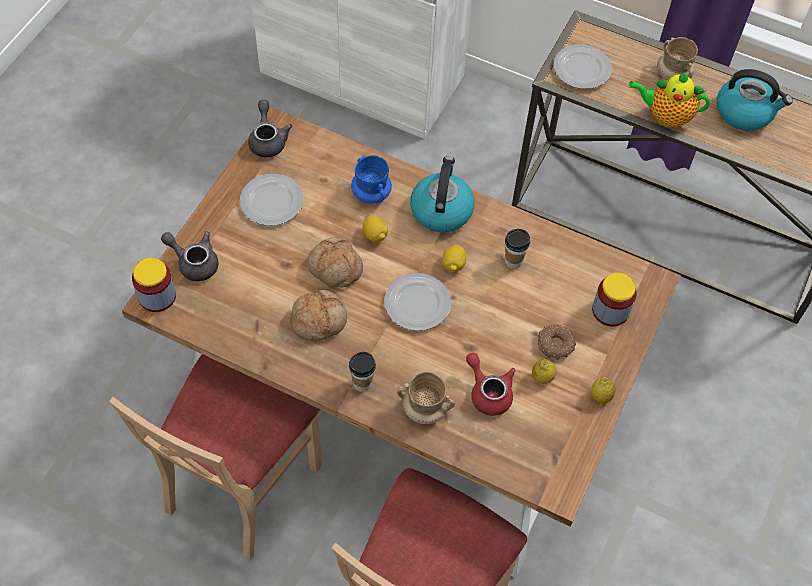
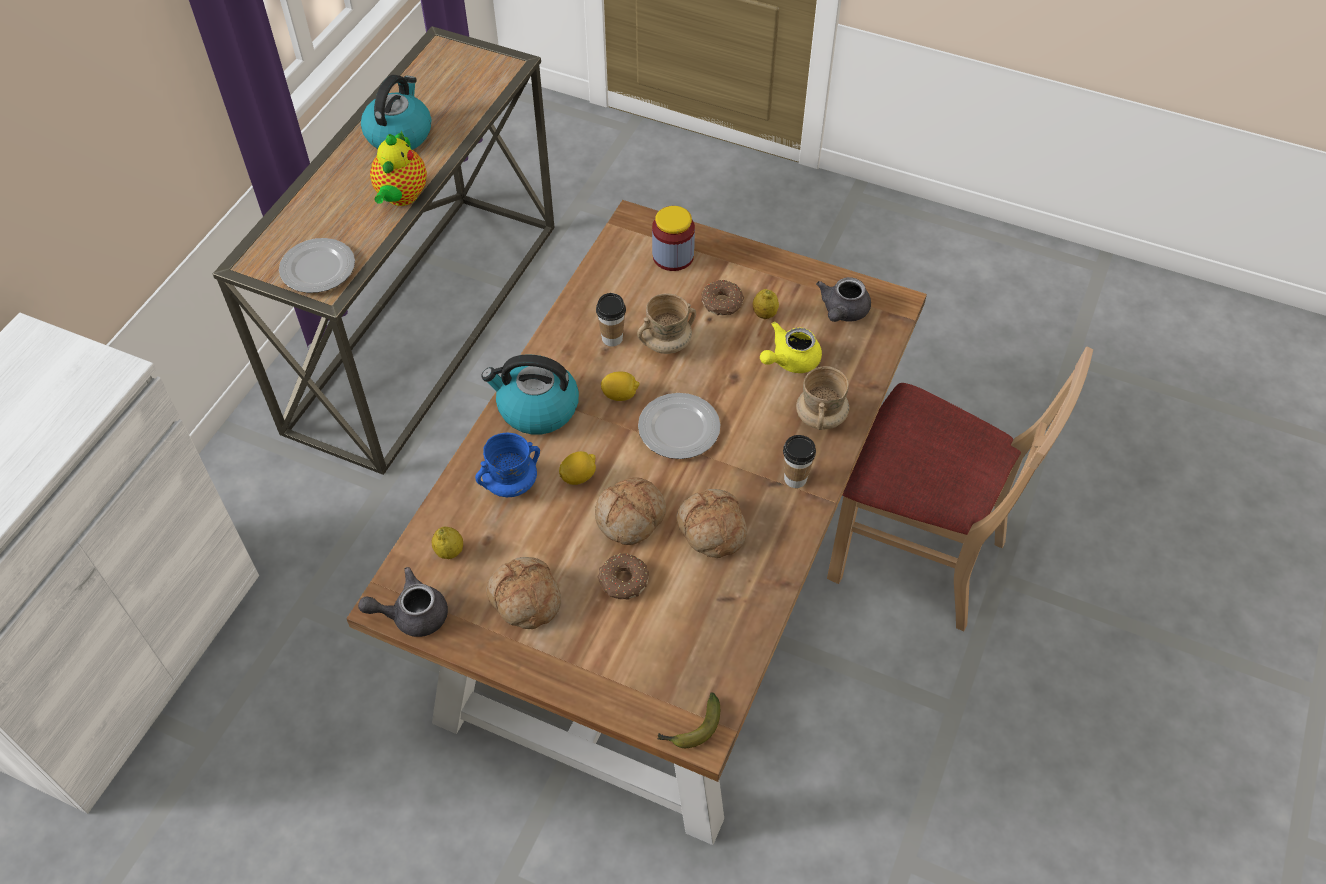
camera: 90 degrees left, 5 degrees down
(157, 296) = (691, 728): jar -> banana
(194, 262) = (632, 687): grey teapot -> grey teapot (842, 312)
(241, 485) = (800, 762): beige chair -> none
(272, 201) = (524, 599): plate -> bread
(279, 260) = (623, 581): none -> donut
(488, 392) = (789, 360): red teapot -> yellow teapot
(600, 396) = (780, 267): lemon -> lemon (449, 551)
(672, 75) = (336, 189): beige mug -> beige mug (666, 344)

